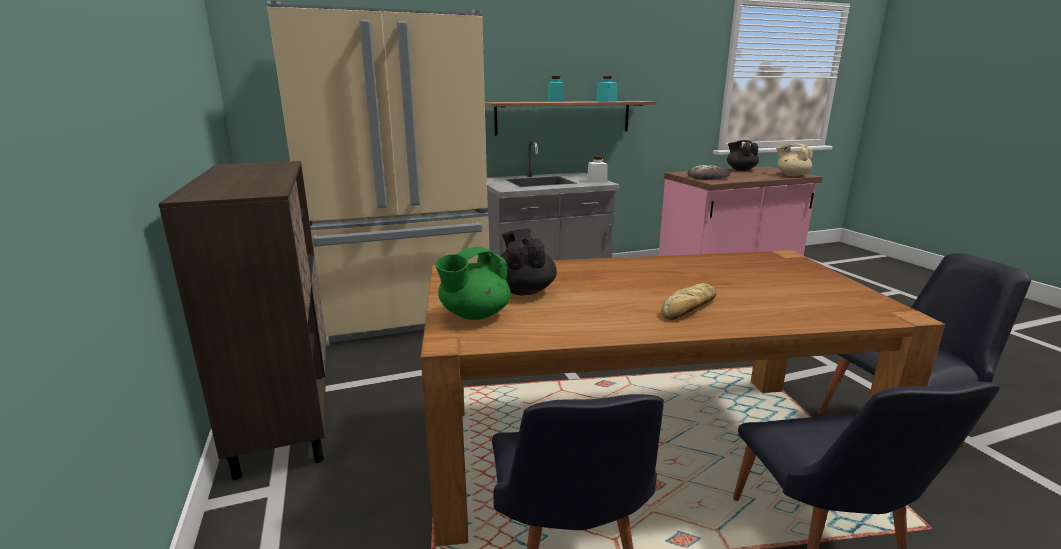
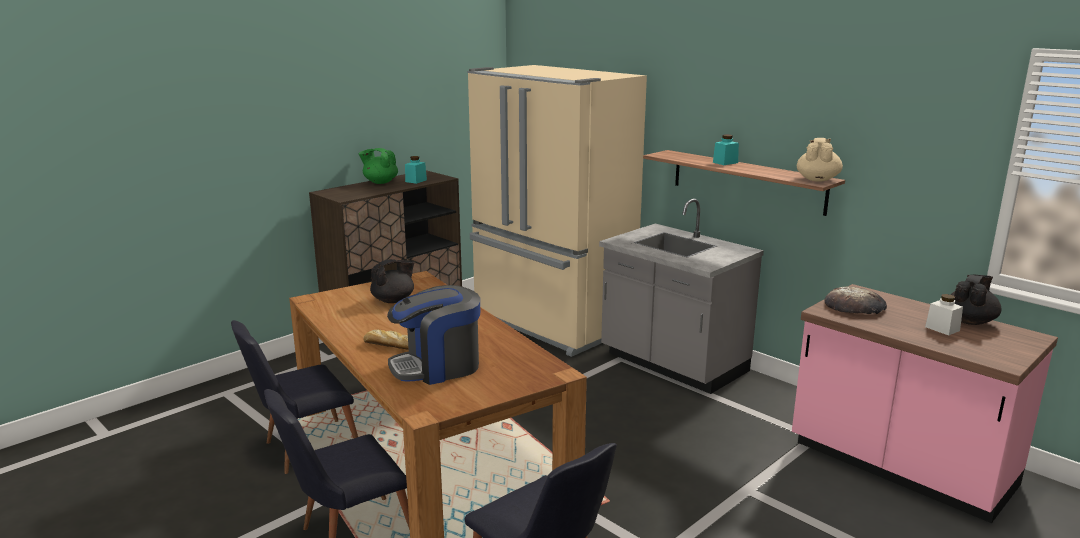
camera: 65 degrees right, 0 degrees up
(474, 315) = (346, 296): green teapot -> green teapot (380, 182)
(597, 181) = (712, 262): white jar -> white jar (942, 329)
(606, 101) = (778, 173): turquoise jar -> turquoise jar (416, 181)
(763, 294) = (437, 366): none -> coffee machine
(791, 175) = (981, 354): beige teapot -> beige teapot (817, 179)

